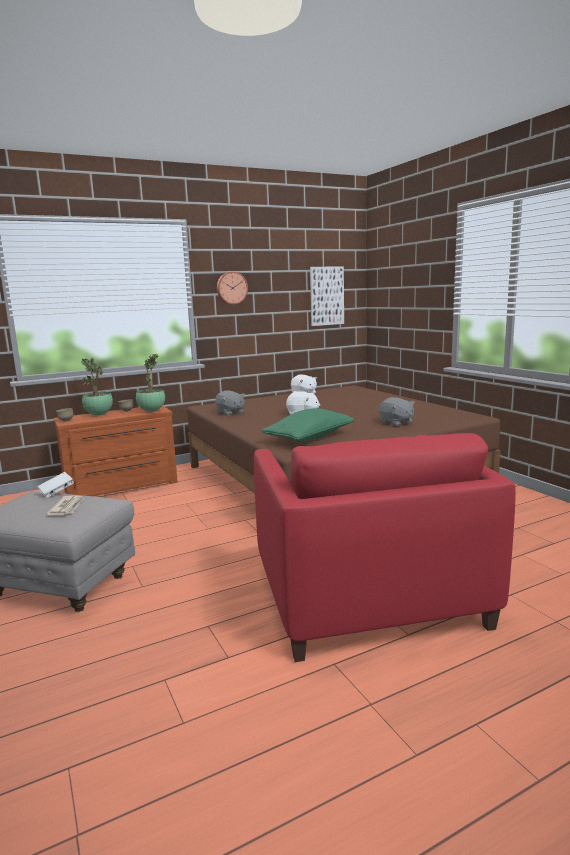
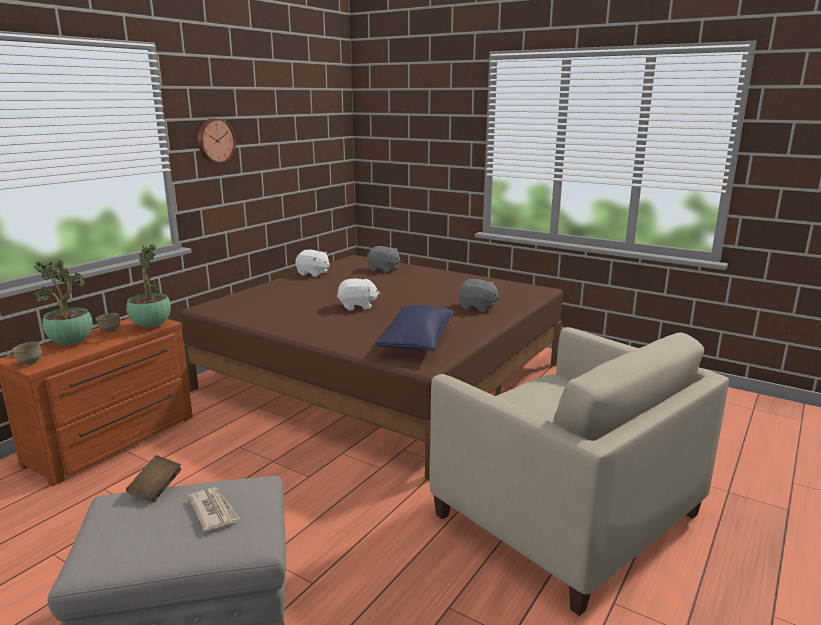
camera: 30 degrees left, 5 degrees up
(56, 492) = (156, 489): white book -> brown book
(230, 413) = (261, 315): grey plush toy -> grey plush toy (383, 269)
(309, 438) = (416, 342): green pillow -> blue pillow
(326, 296) = (317, 147): picture -> none
(367, 596) = (565, 514): red armchair -> beige armchair

